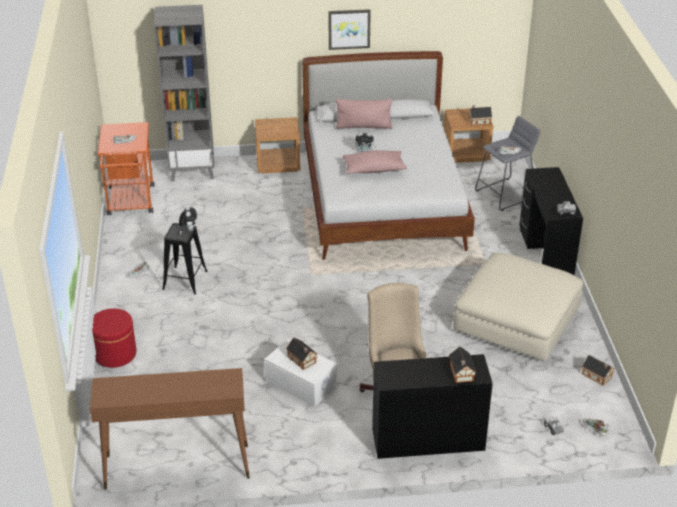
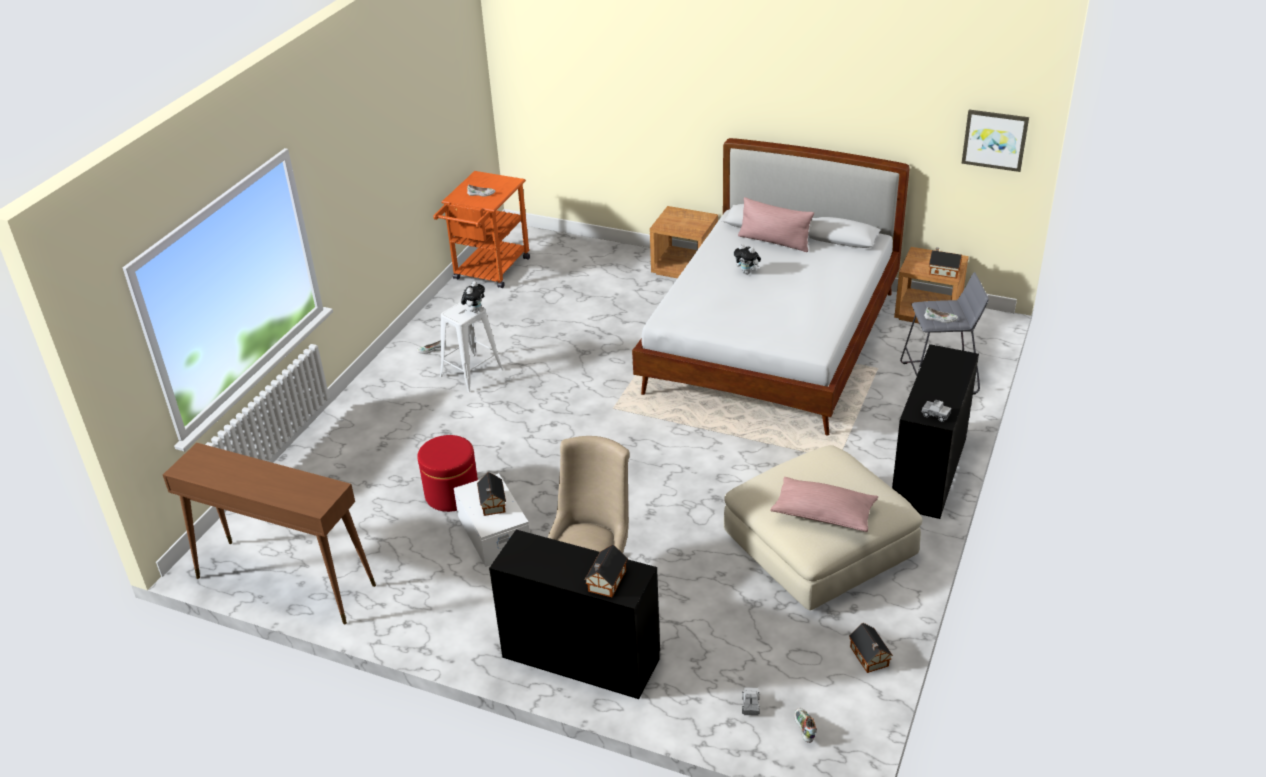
camera: 30 degrees right, 0 degrees up
(115, 354) = (333, 432): red ottoman -> red ottoman (452, 494)
(185, 280) = (471, 373): black stool -> white stool
(193, 170) = (584, 252): grey bookcase -> none
(349, 29) = (788, 110): picture -> picture (995, 140)
(374, 169) = (739, 296): pink pillow -> pink pillow (823, 514)

